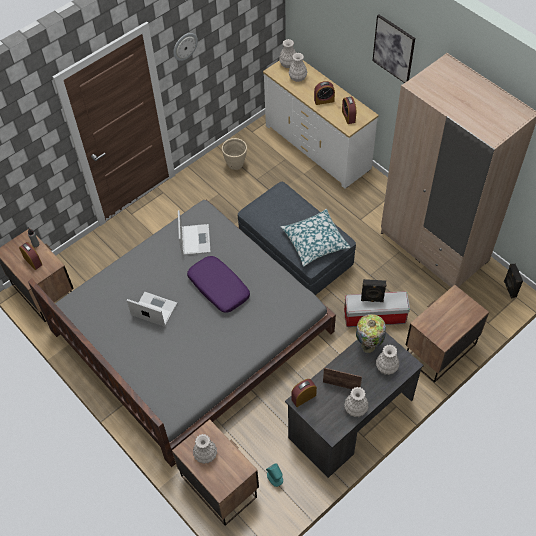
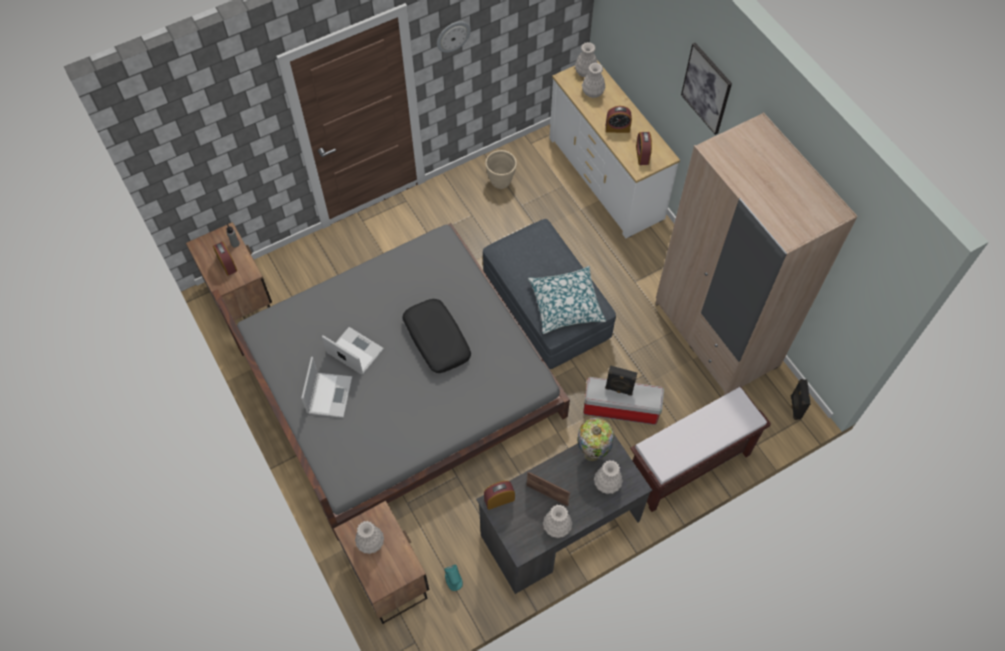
camera: 10 degrees right, 5 degrees up
(195, 239) = (423, 273): laptop -> laptop (329, 394)
(218, 288) = (436, 340): purple pillow -> black pillow
(439, 350) = (688, 466): nightstand -> brown bench

